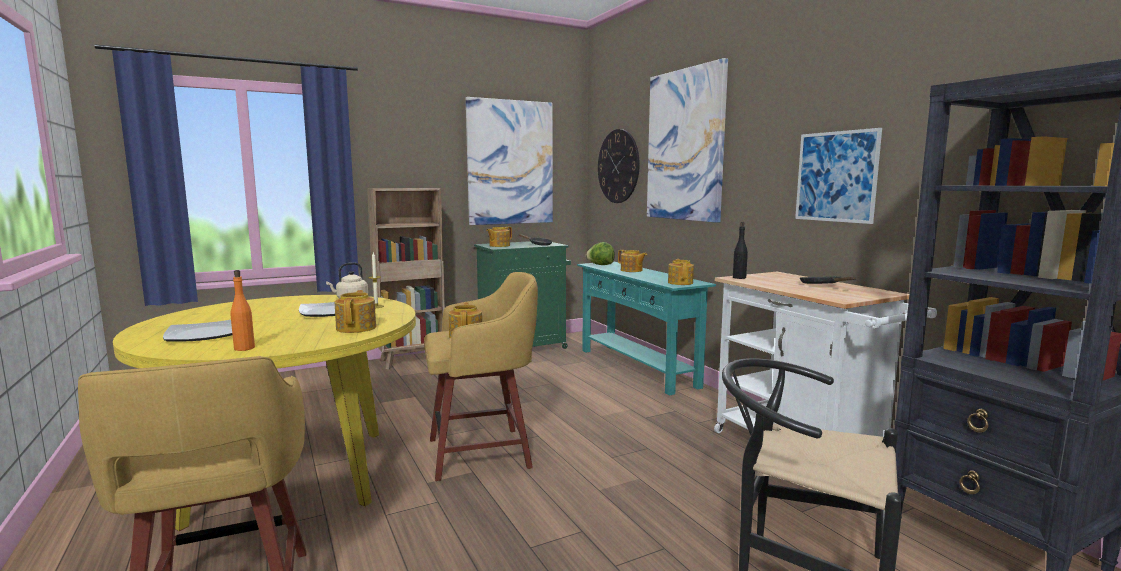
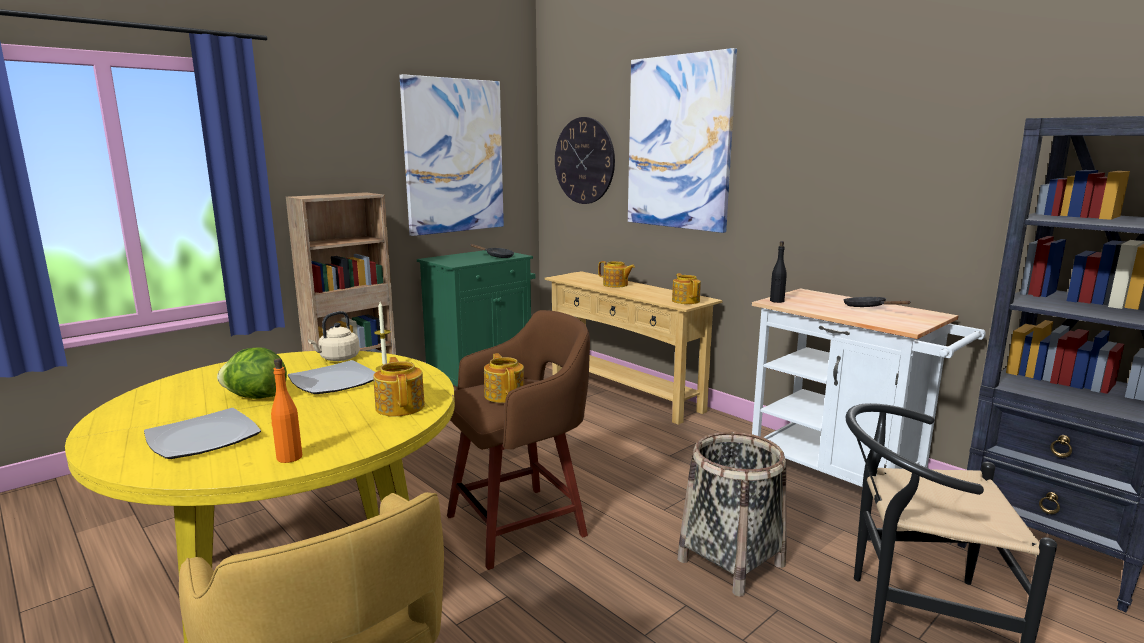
camera: 15 degrees left, 5 degrees up
(483, 453) = (520, 524): yellow stool -> brown stool
(499, 245) = (452, 260): teapot -> none
(600, 265) = (573, 278): lettuce -> lettuce (256, 397)
(637, 367) = (625, 393): turquoise console table -> beige console table
(646, 505) = (731, 562): none -> basket
(836, 176) = (871, 190): picture -> none

